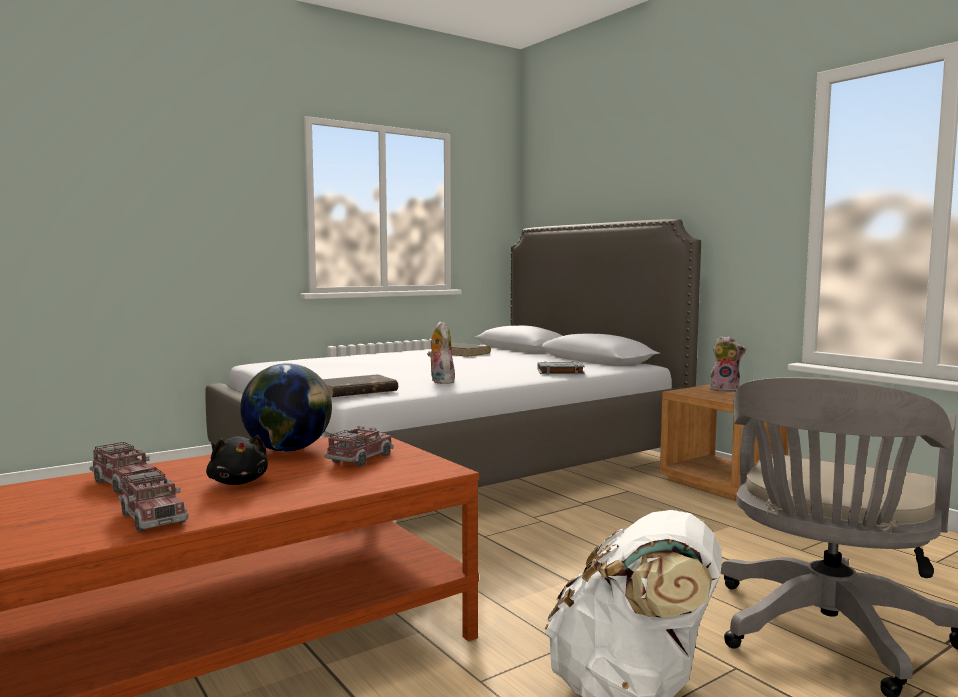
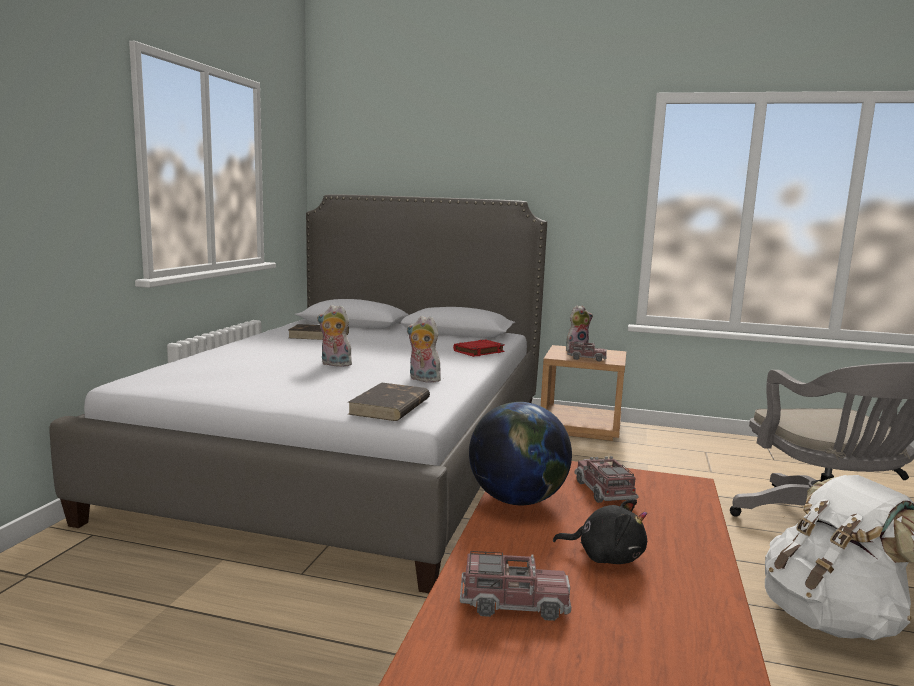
camera: 40 degrees left, 5 degrees up
(153, 517) = (683, 633): toy truck -> toy truck (586, 358)
(408, 368) = (334, 364): none -> plush toy
(560, 372) = (478, 351): grey book -> red book

